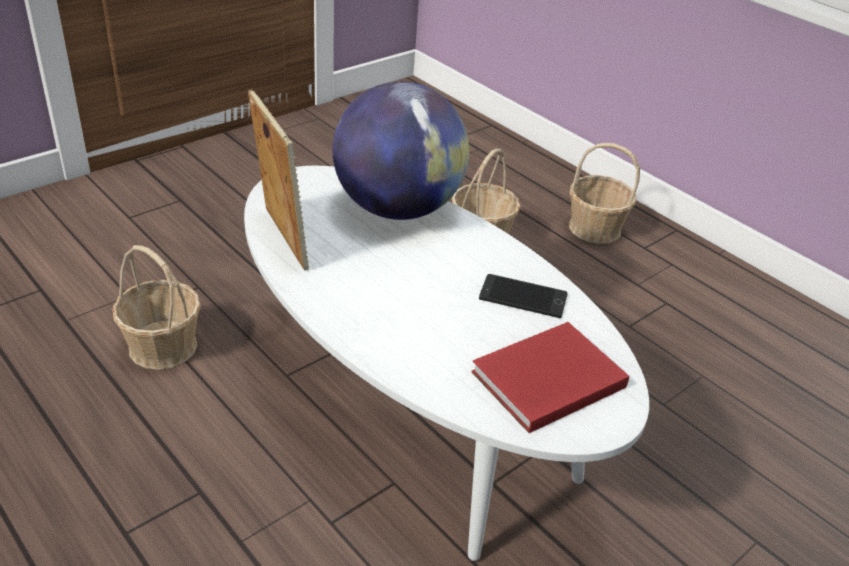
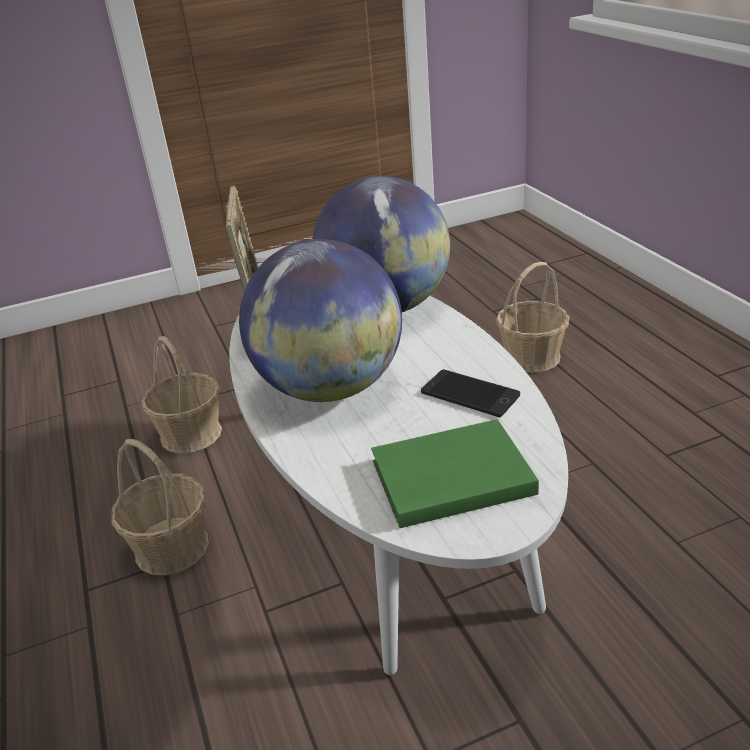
camera: 25 degrees right, 5 degrees down
(390, 300) = (331, 388): none -> globe
(544, 380) = (447, 476): red book -> green book
(594, 228) = (663, 353): basket -> basket (172, 547)

